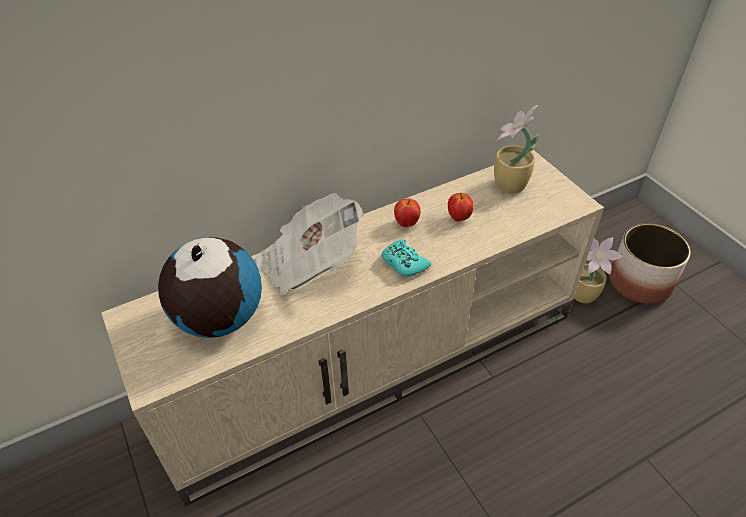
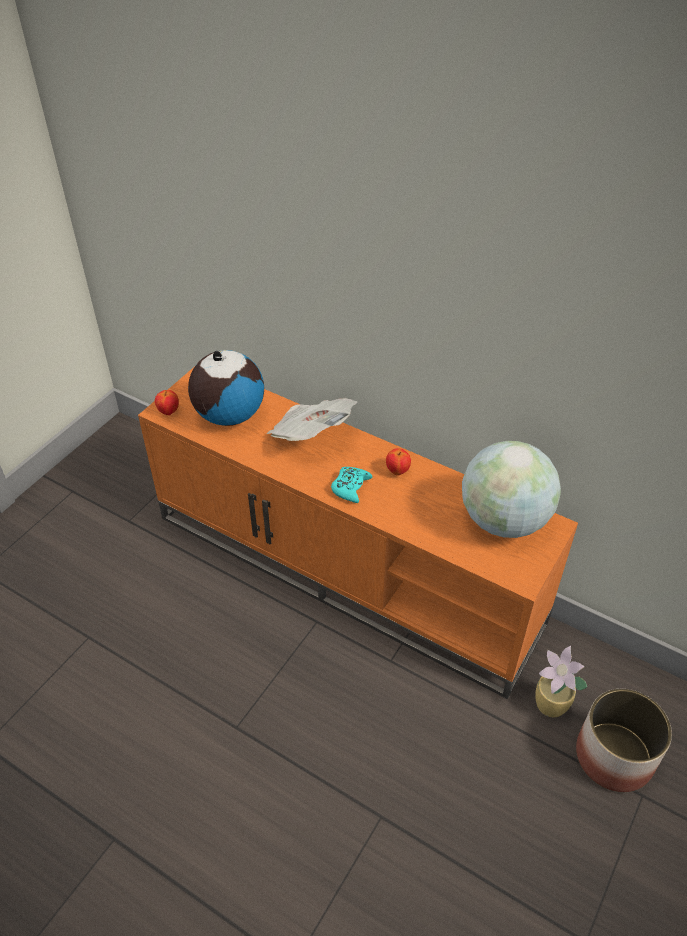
camera: 60 degrees right, 0 degrees up
(374, 361) = (347, 568): beige tv stand -> orange tv stand
(459, 218) = (431, 501): apple -> apple (168, 412)
(509, 186) = (504, 521): potted plant -> globe

